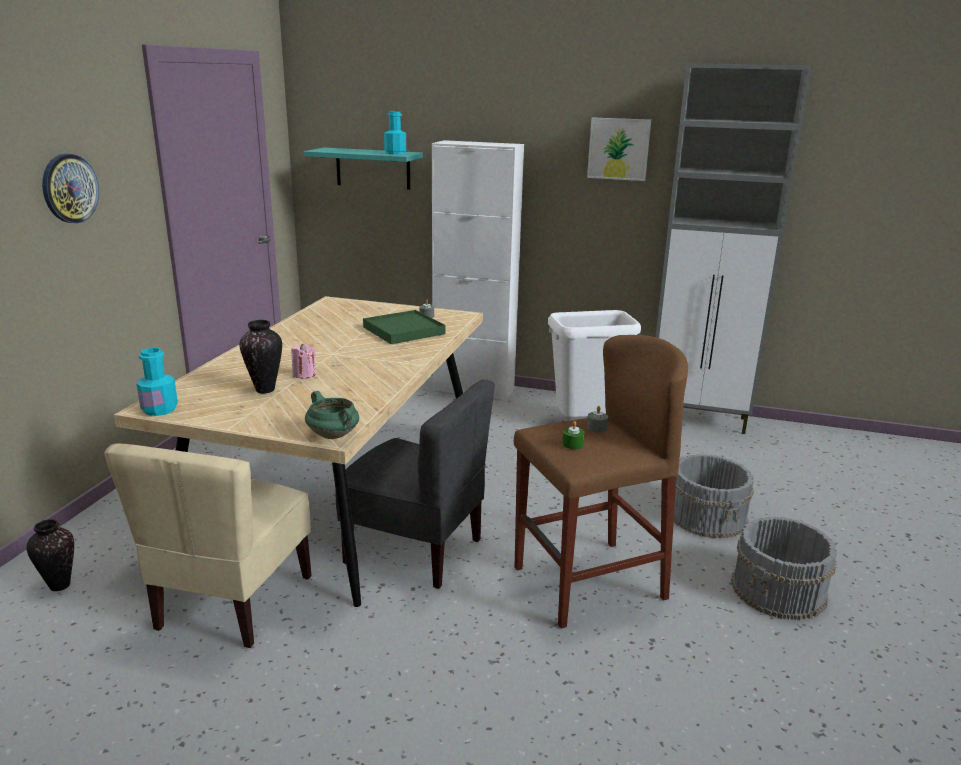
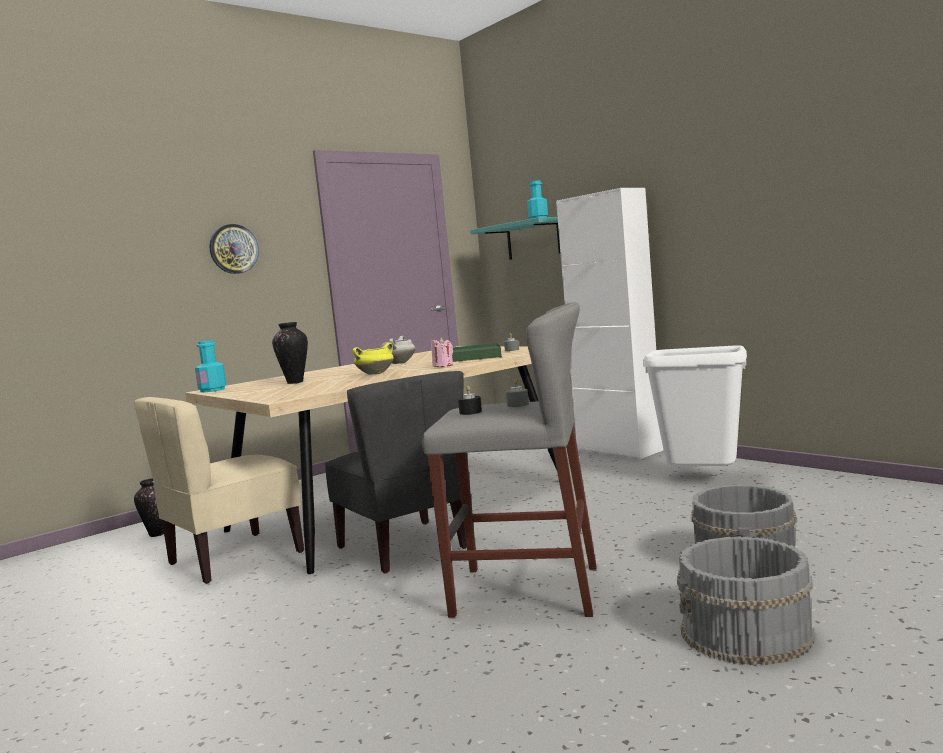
camera: 35 degrees right, 15 degrees down
(304, 374) = (339, 376): pink candle -> pink candle (443, 366)
(329, 342) = (398, 363): none -> white cooking pot
(334, 435) = (281, 398): green cooking pot -> none
(350, 370) = (375, 374): none -> yellow cooking pot
(572, 444) = (470, 412): green candle -> black candle
(588, 582) = (525, 591): brown stool -> grey stool
(618, 149) = (735, 172): picture -> none
(698, 420) = (858, 484): grey cabinet -> none

